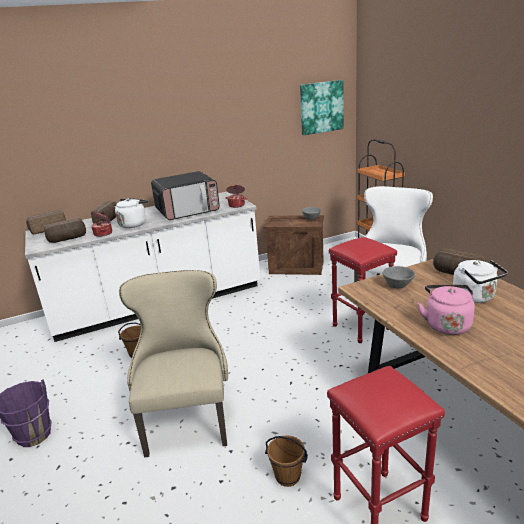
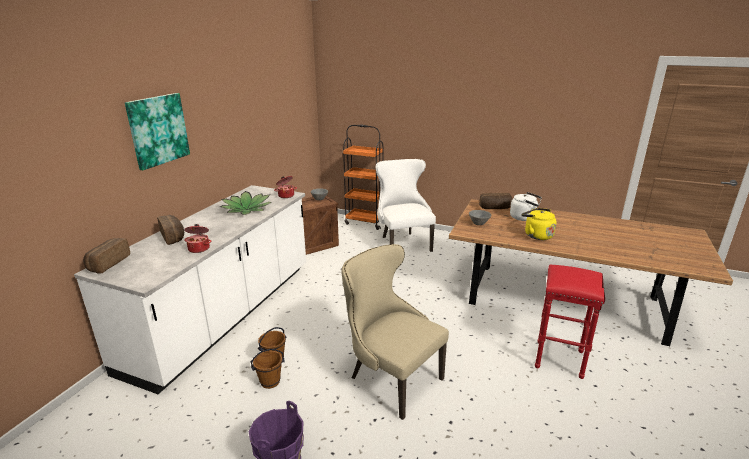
camera: 45 degrees left, 0 degrees up
(67, 239) = (165, 264): bread -> none
(134, 224) = (214, 233): white kettle -> none
(188, 211) = (247, 209): microwave -> potted plant
(288, 476) = (500, 372): brown bucket -> brown bucket (270, 381)
(321, 107) = (299, 100): picture -> picture (158, 130)
(361, 326) = (416, 270): red stool -> none
(446, 324) = (536, 235): pink kettle -> yellow kettle

